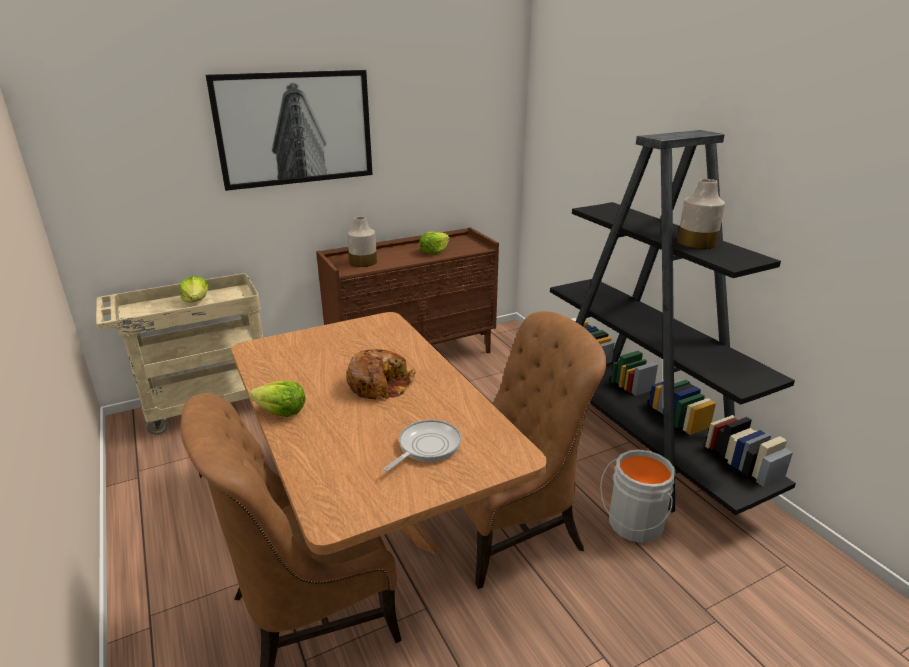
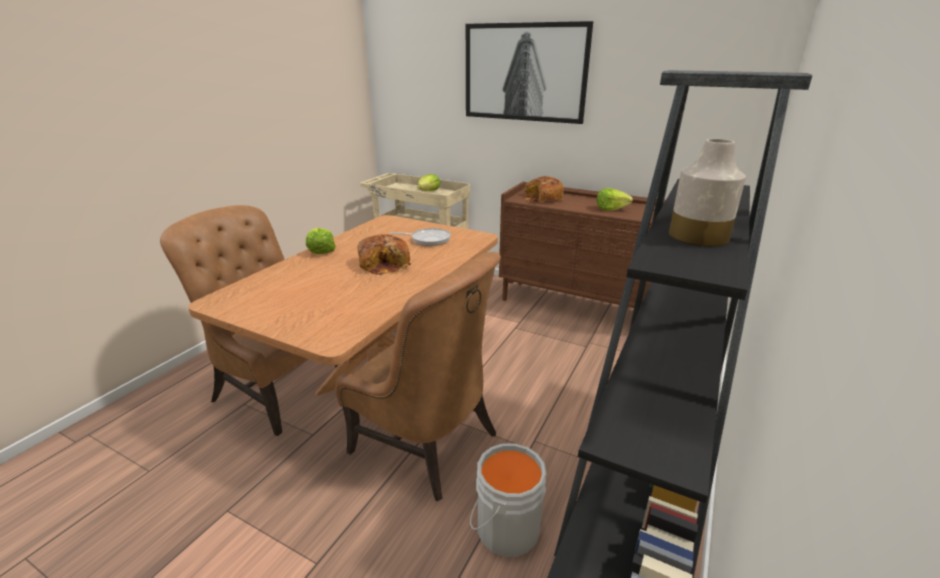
camera: 55 degrees right, 0 degrees up
(363, 262) = (542, 198): beige vase -> bread
(426, 447) = (316, 303): frying pan -> frying pan (428, 239)

